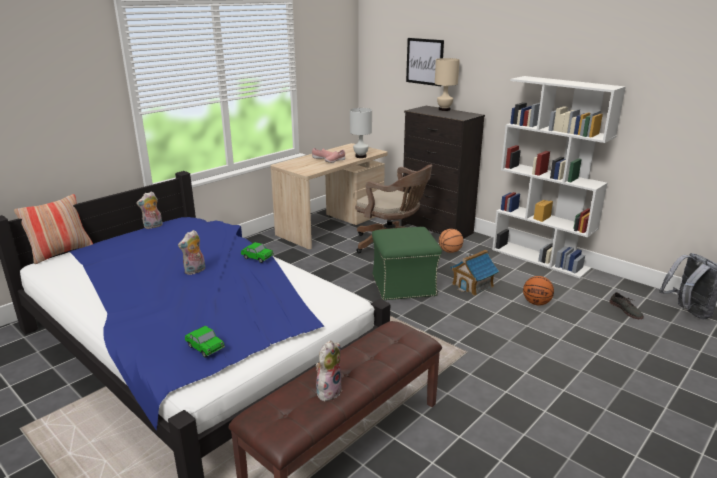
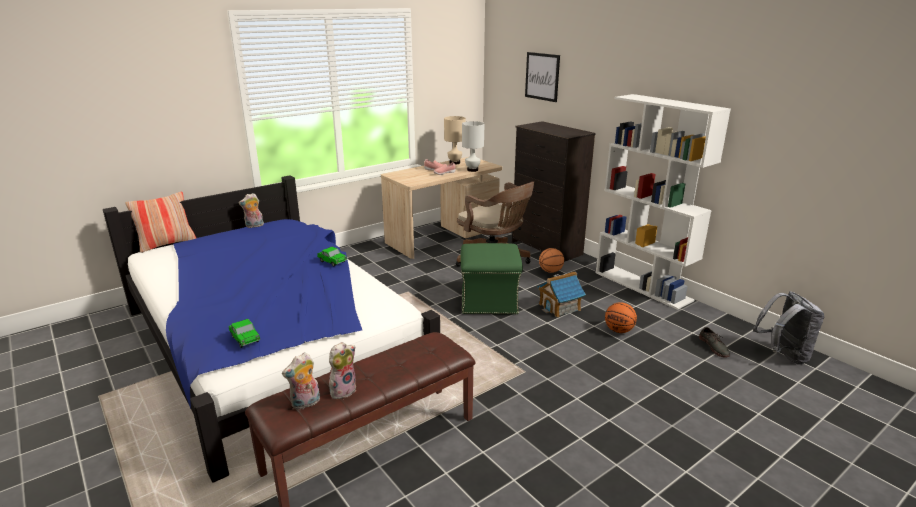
camera: 10 degrees right, 0 degrees up
(195, 271) = (271, 269): plush toy -> plush toy (306, 404)
(444, 109) = (557, 126): beige table lamp -> beige table lamp (454, 163)

